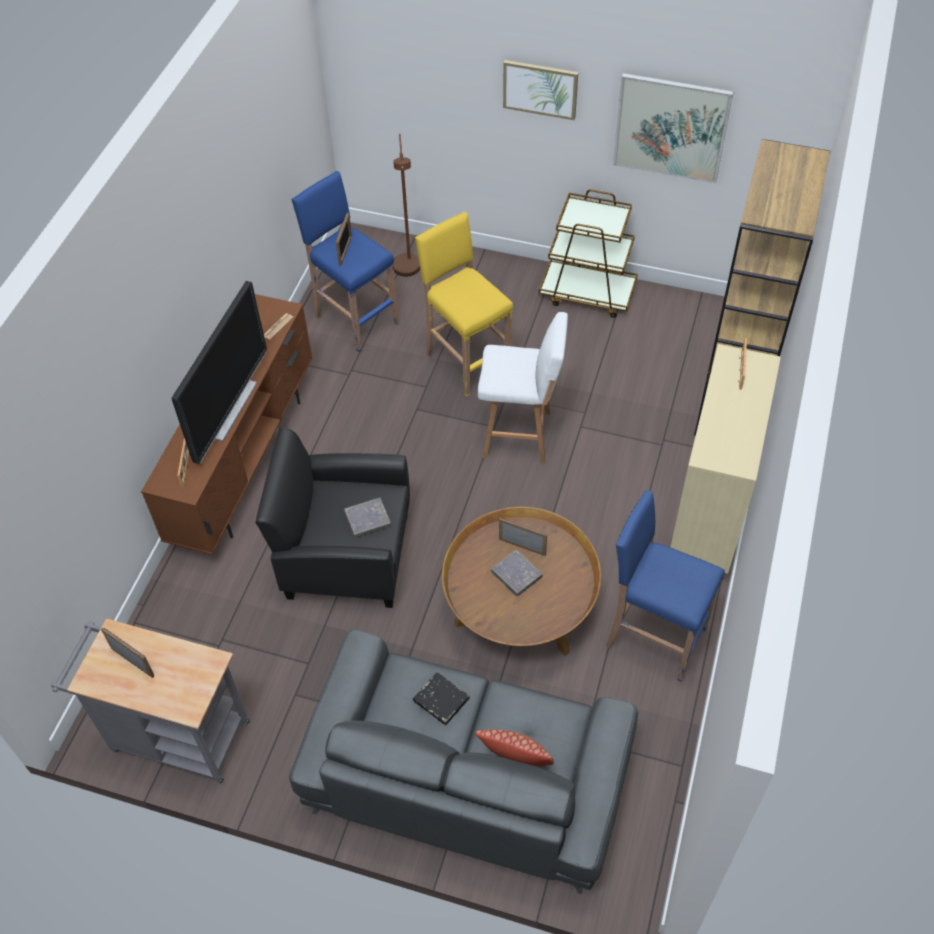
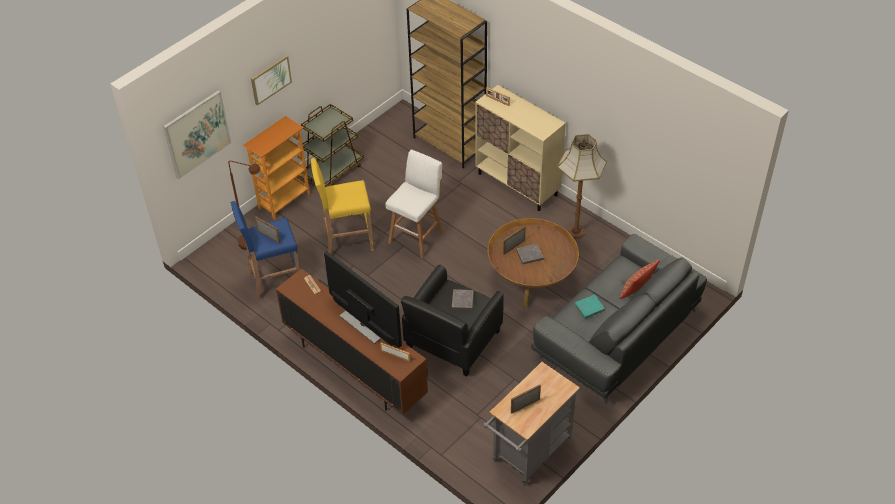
camera: 65 degrees left, 5 degrees down
(441, 700) = (589, 308): black book -> turquoise book
(499, 269) = (284, 201): none -> bookcase
(653, 637) = (575, 233): blue stool -> floor lamp
(671, 128) = (332, 48): picture -> picture (197, 134)

